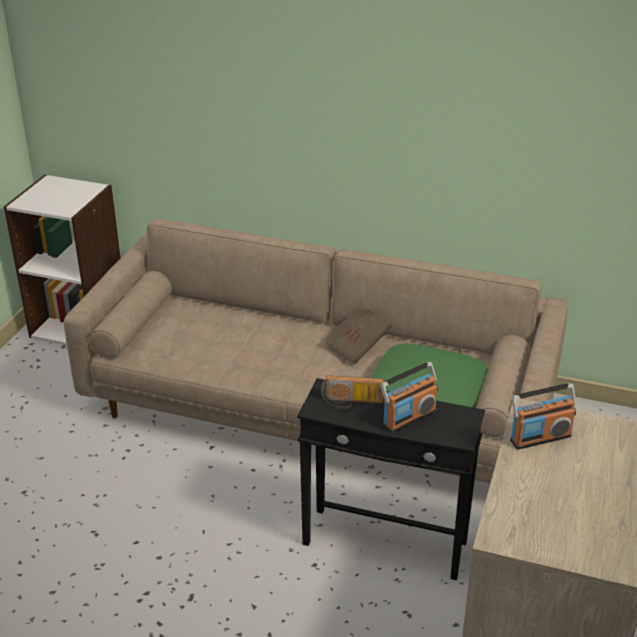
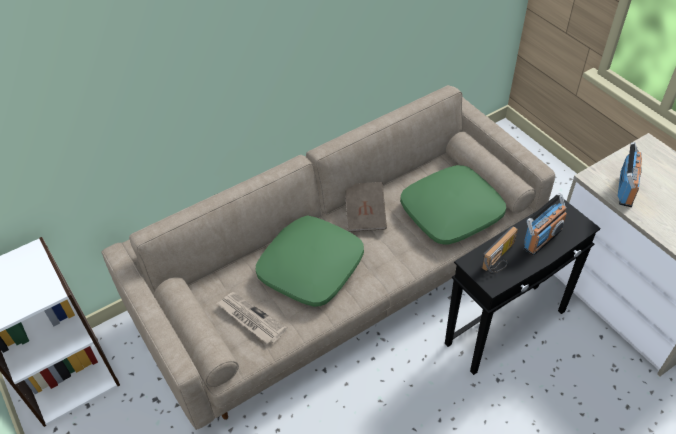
camera: 50 degrees left, 15 degrees up
(177, 340) = (250, 319): none -> newspaper
(264, 345) = (310, 267): none -> green pillow
(409, 418) = (542, 238): radio -> radio turned 45 degrees clockwise

